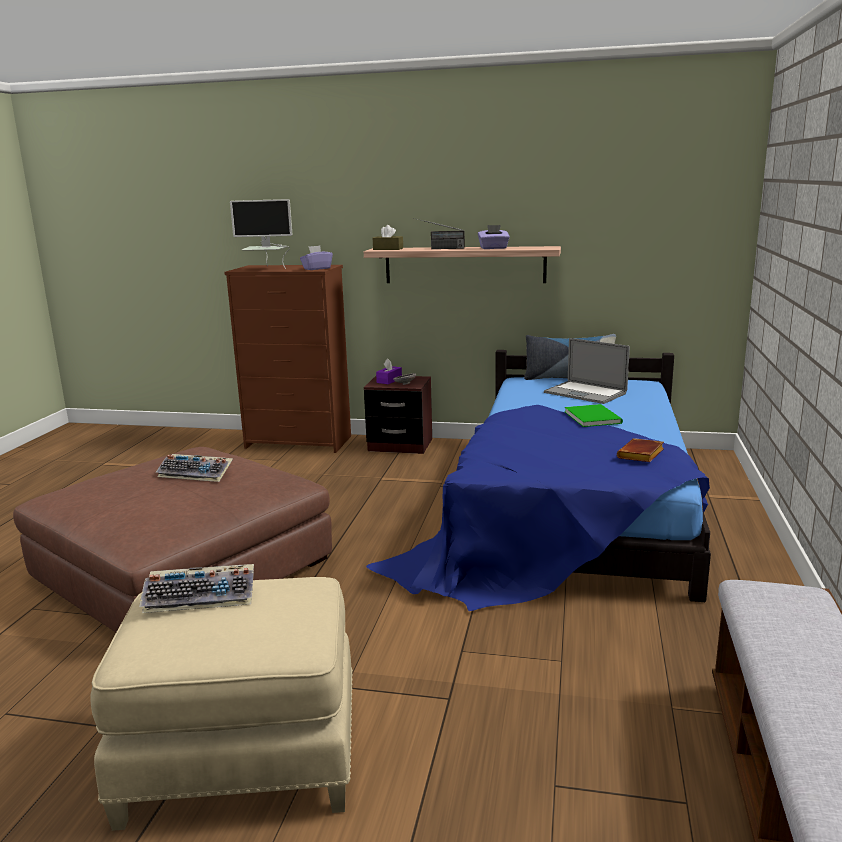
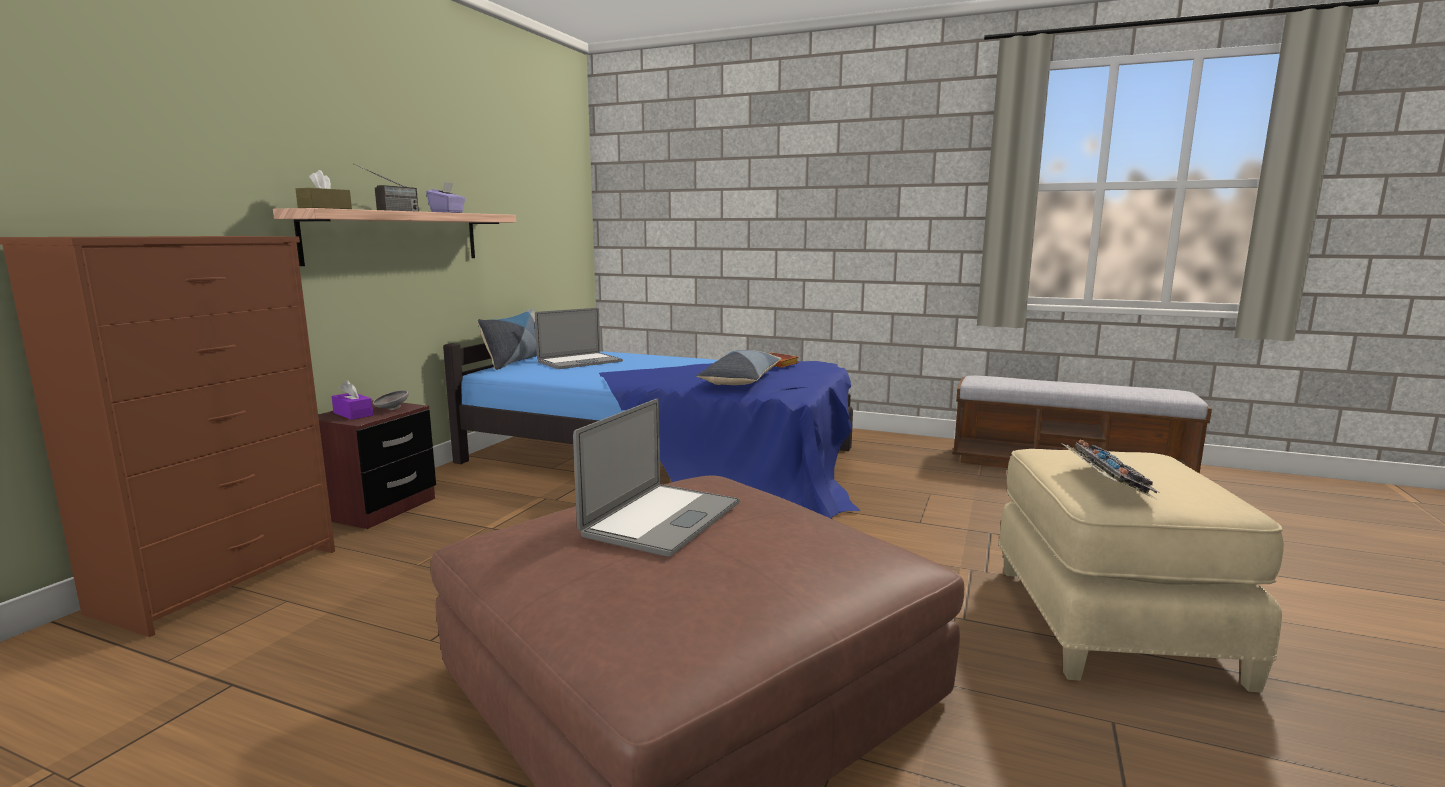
camera: 80 degrees left, 5 degrees down
(197, 473) = (662, 519): keyboard -> laptop
(266, 269) = (148, 236): monitor -> none
(317, 268) = (250, 235): purple tissue box -> none
(533, 449) = (741, 380): none -> pillow
(593, 417) = (661, 365): green book -> none

